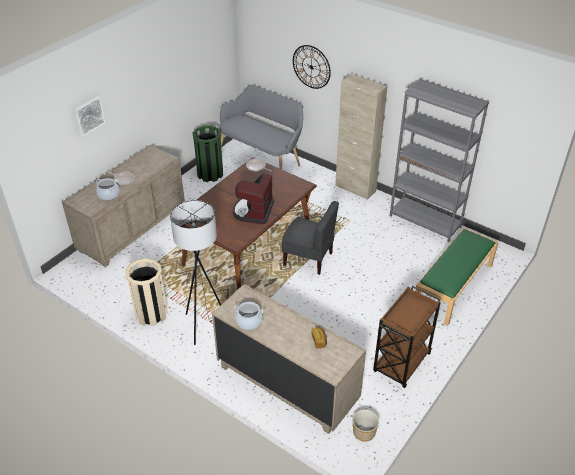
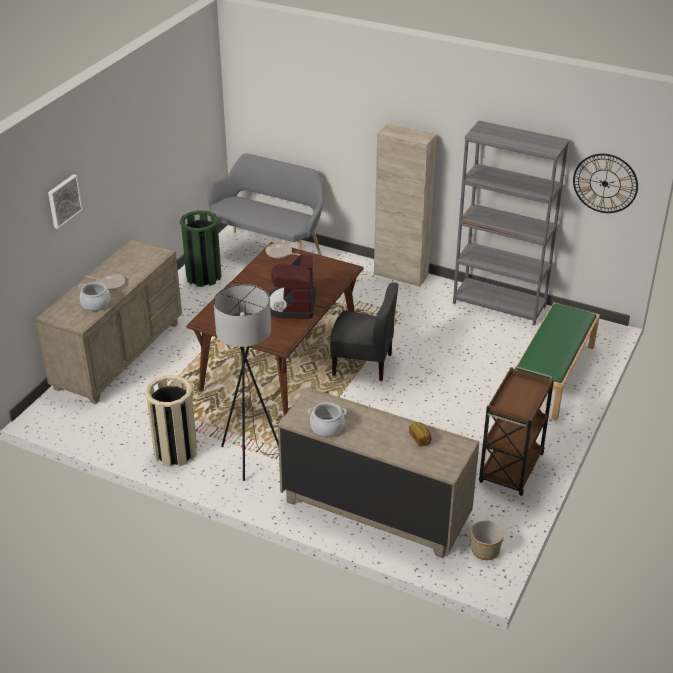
camera: 10 degrees left, 5 degrees down
(311, 67) = (330, 121): wall clock -> wall clock (605, 183)

